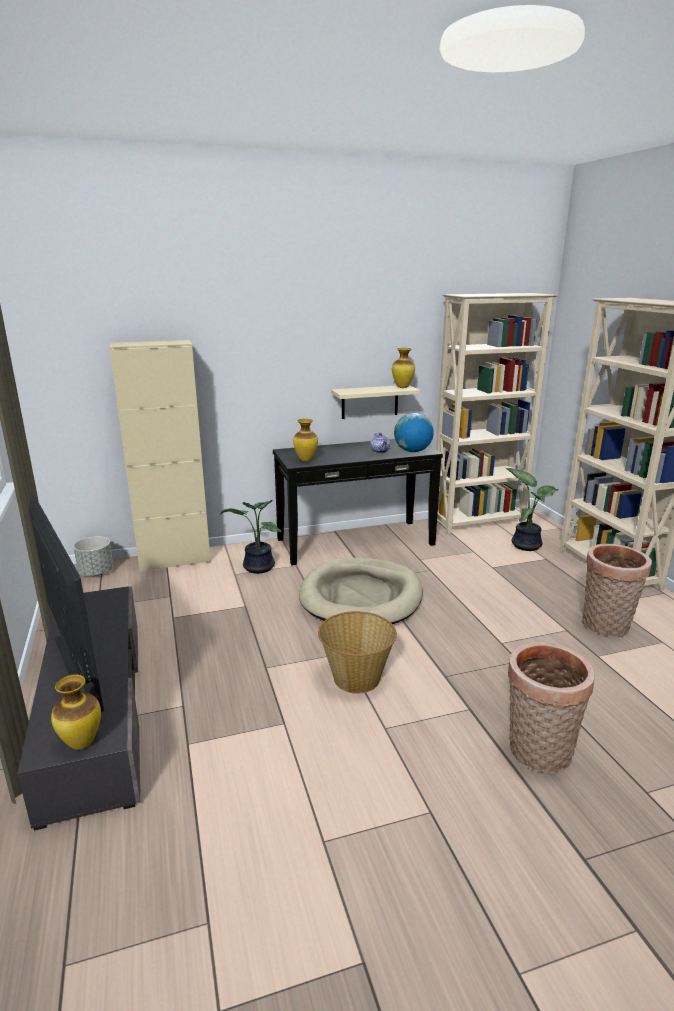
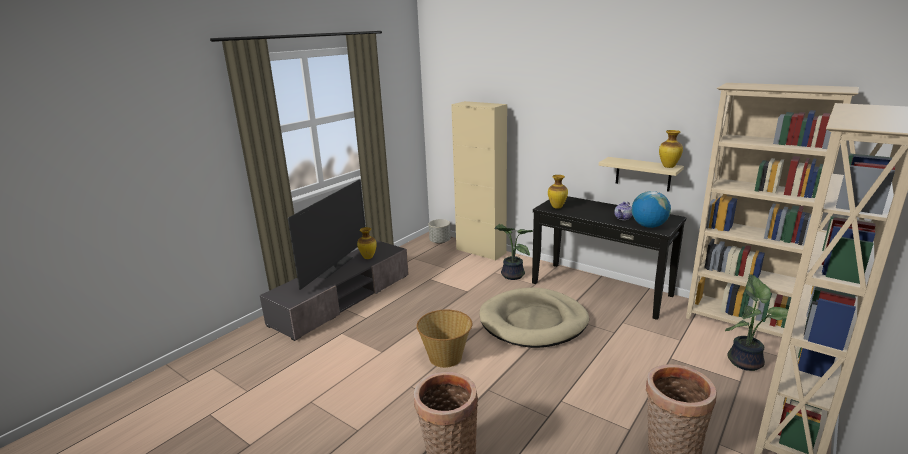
camera: 55 degrees right, 0 degrees up
(81, 743) = (284, 297): vase -> vase (368, 257)

